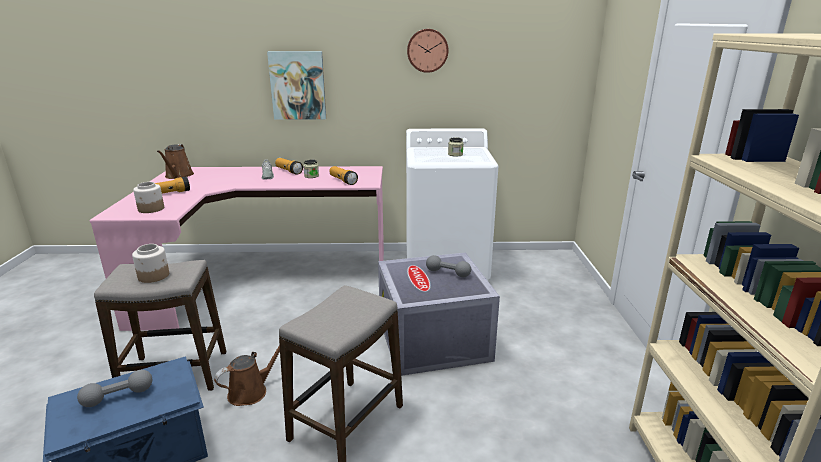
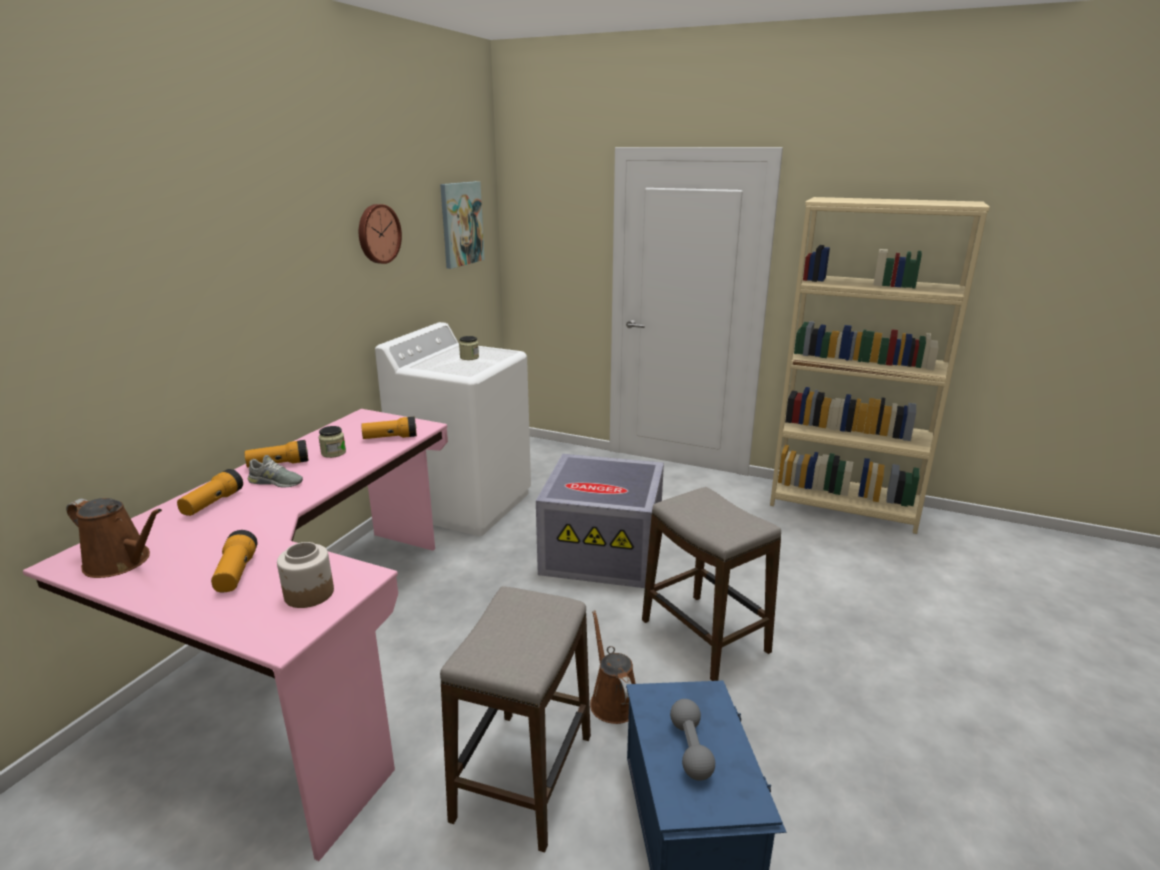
camera: 65 degrees left, 0 degrees up
(154, 276) = (525, 631): jar -> none
(238, 173) = (213, 503): none -> flashlight
(298, 85) = (235, 319): picture -> picture (461, 224)
(448, 273) = (601, 472): grey dumbbell -> none

